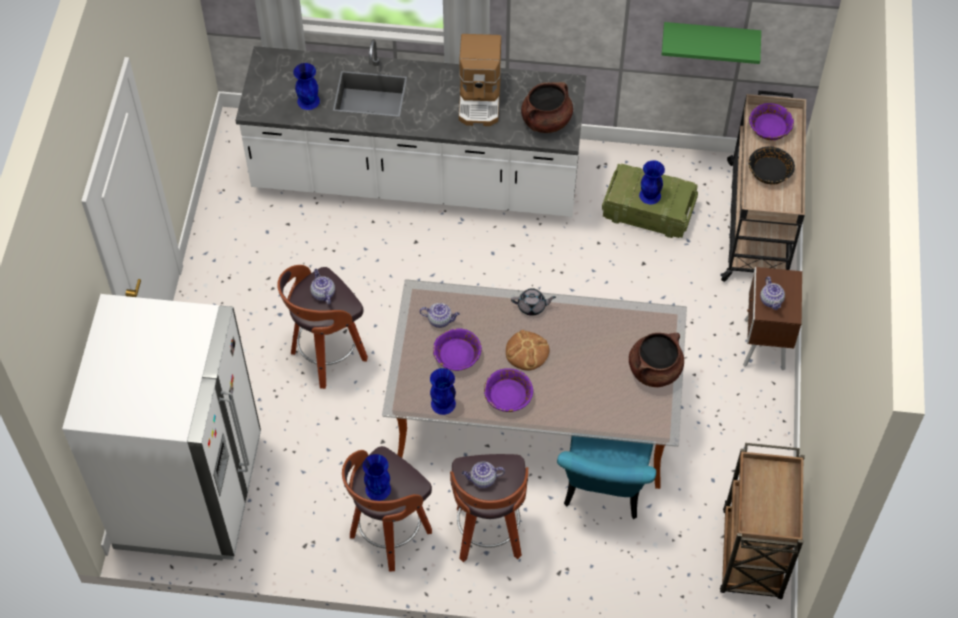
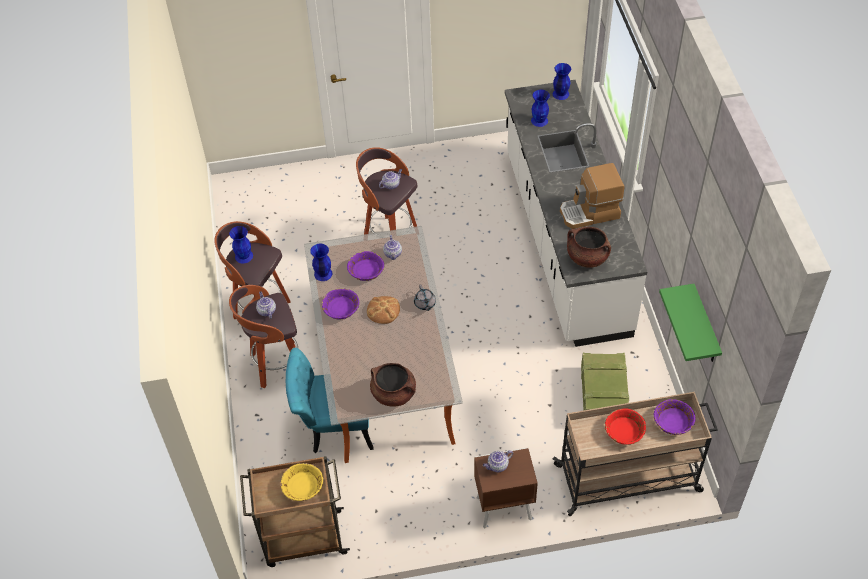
camera: 75 degrees right, 5 degrees down
(189, 491) = (264, 198): white fridge -> none
(649, 195) = (600, 381): blue vase -> blue vase (560, 94)
(769, 171) = (624, 431): black bowl -> red bowl
(771, 484) = (303, 486): none -> yellow bowl

